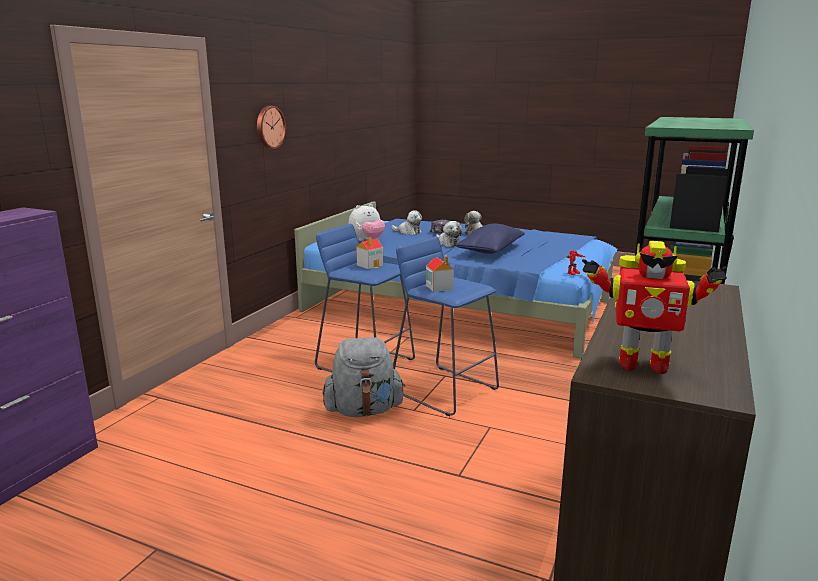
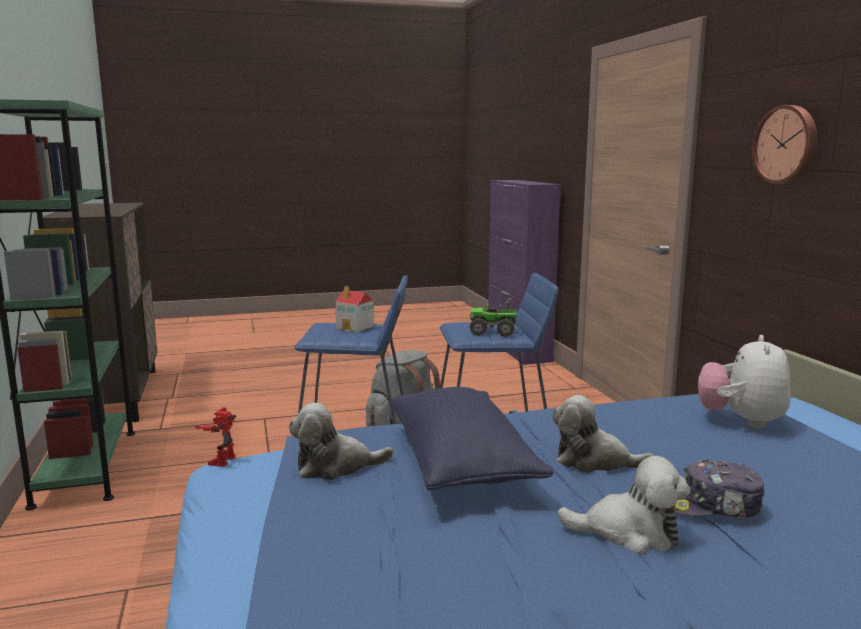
camera: 140 degrees right, 5 degrees down
(370, 265) = (493, 332): toy house -> toy truck
(408, 232) = (787, 481): plush toy -> plush toy (335, 466)
(641, 364) = (115, 204): toy robot -> none

